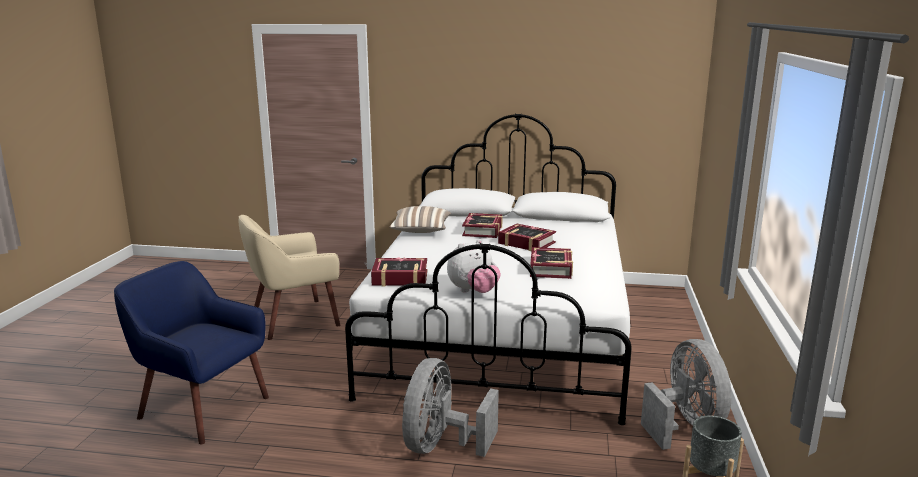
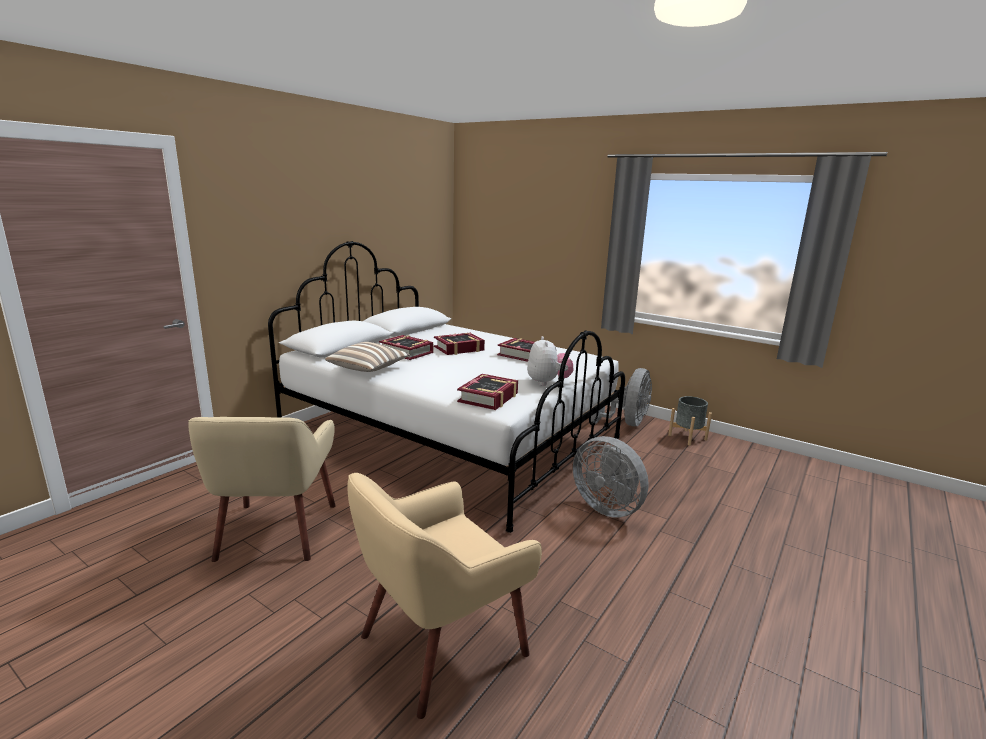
camera: 65 degrees left, 0 degrees up
(201, 408) = (440, 644): blue armchair -> beige armchair
(685, 425) = (626, 423): grey fan -> grey fan turned 105 degrees clockwise

